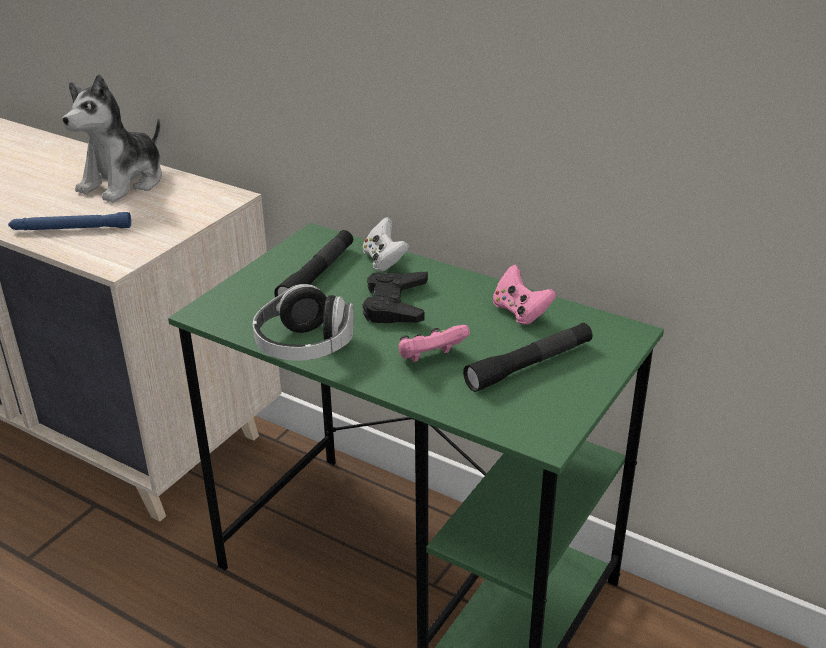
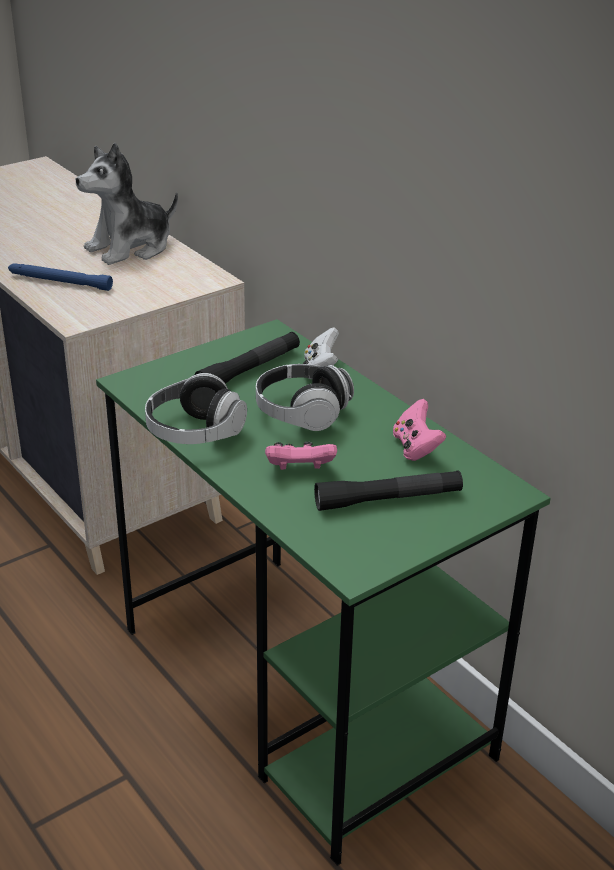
camera: 20 degrees right, 0 degrees up
(395, 304) = (302, 413): black game controller -> headphones

